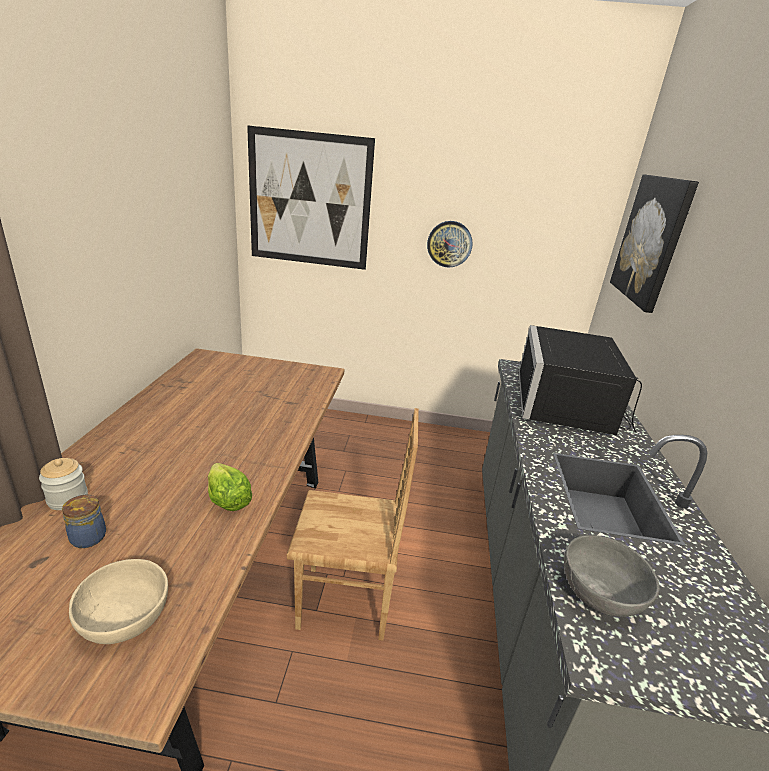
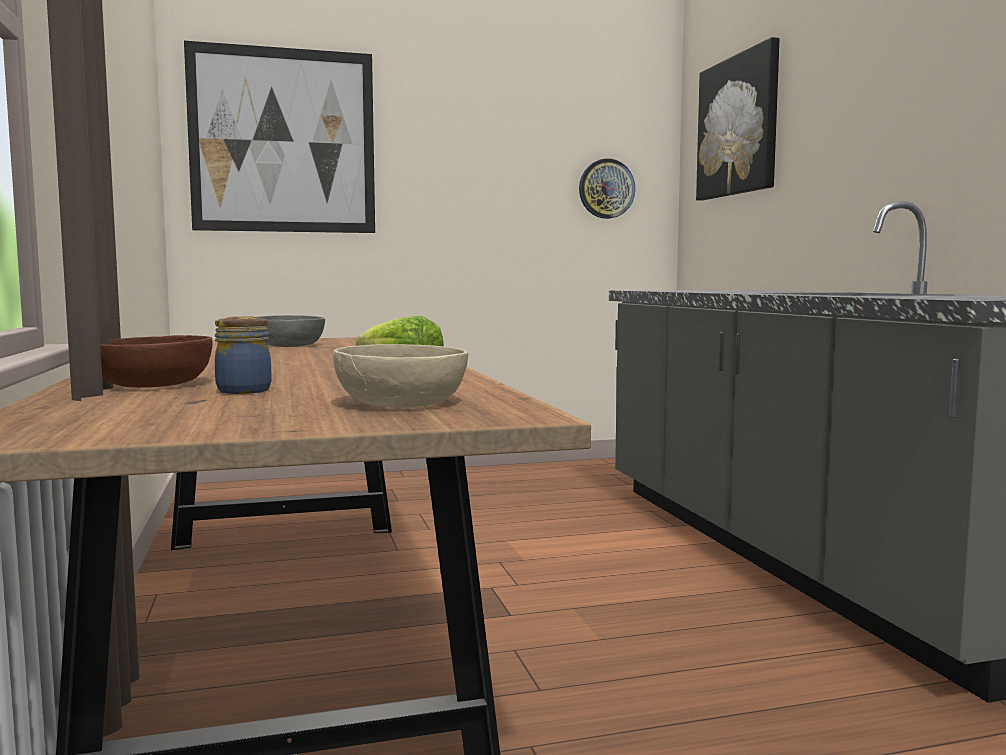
camera: 20 degrees left, 20 degrees down
(68, 499) = (154, 385): jar -> brown bowl
(345, 604) = (546, 602): brown chair -> none
(449, 244) = (487, 186): wall clock -> wall clock (606, 189)
(571, 406) = (733, 291): black microwave -> none
(601, 592) = (924, 297): grey bowl -> grey bowl (290, 345)

